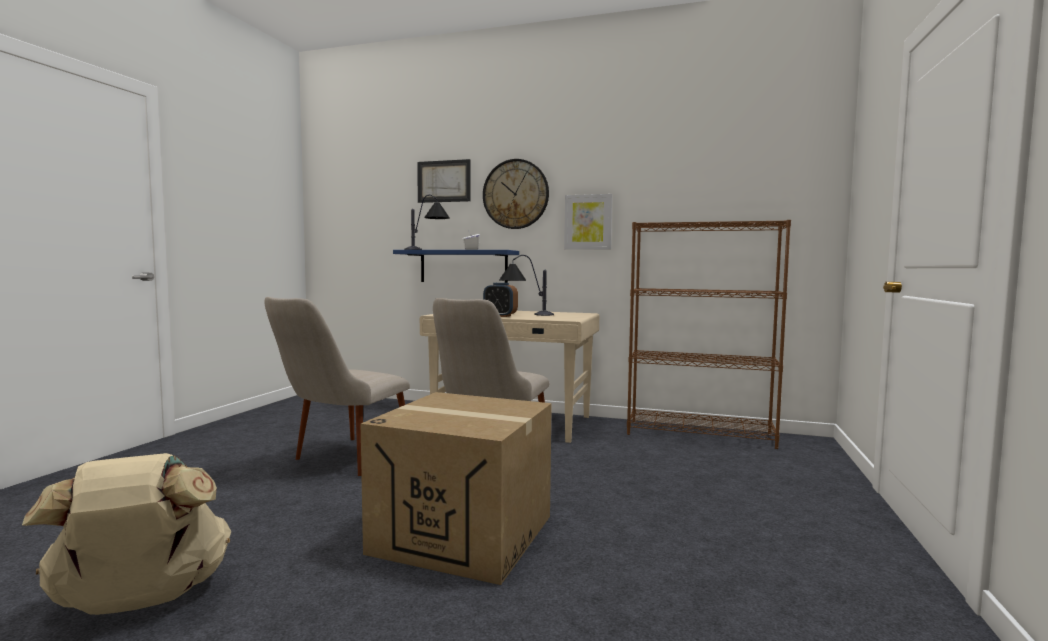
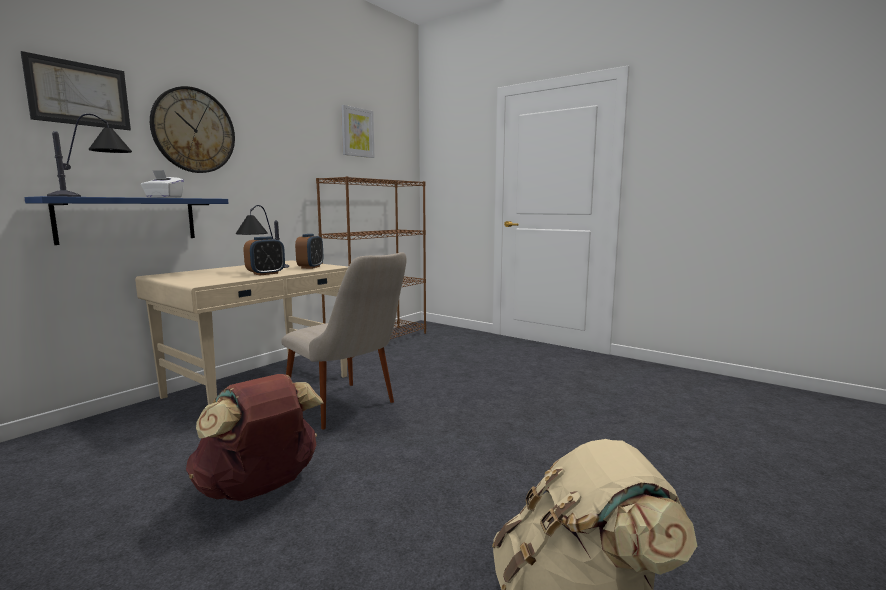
camera: 70 degrees left, 5 degrees up
(341, 461) = (260, 489): beige chair -> brown backpack
(464, 534) = (497, 438): cardboard box -> none
(554, 317) = (310, 267): none -> alarm clock
(588, 222) = (273, 171): picture -> picture (357, 132)

